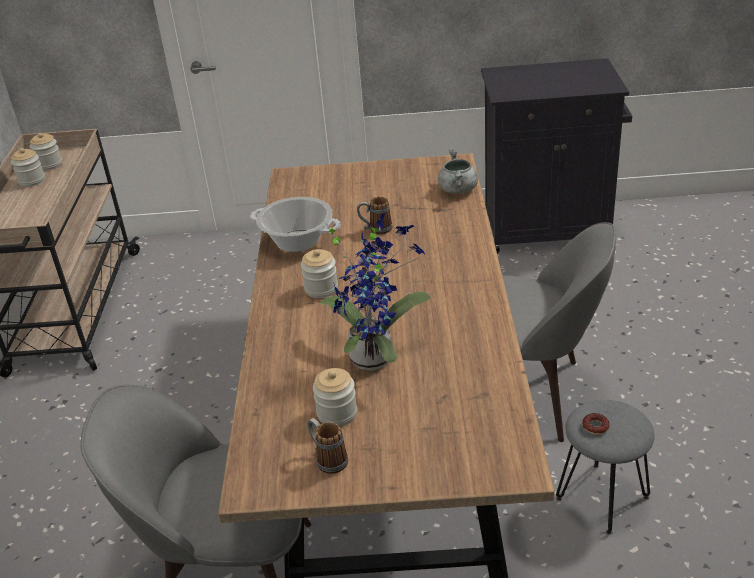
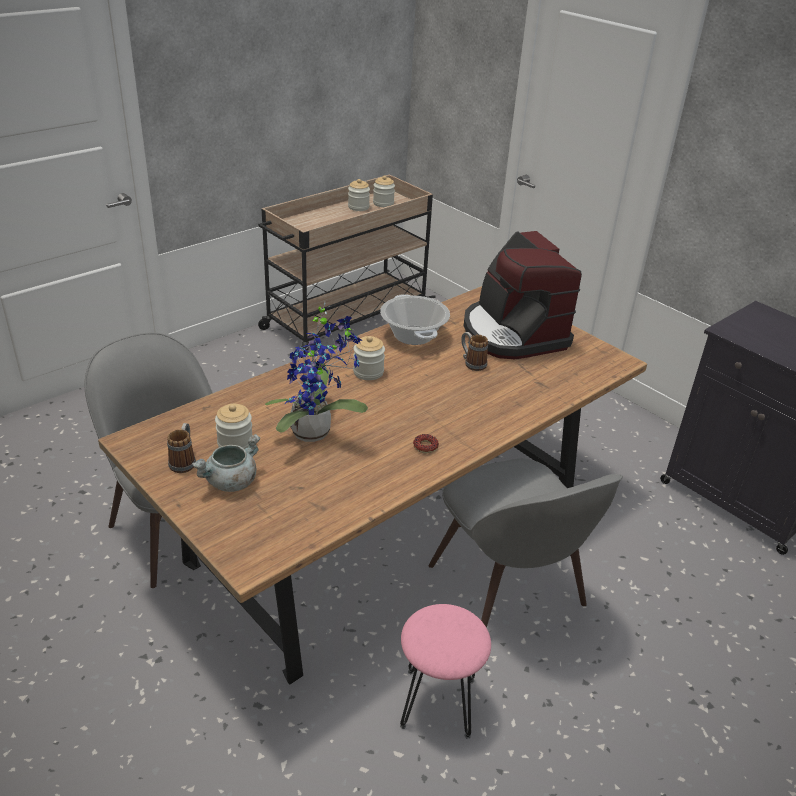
camera: 45 degrees right, 0 degrees up
(360, 191) = (513, 333): none -> coffee machine
(458, 190) = (580, 379): grey cooking pot -> grey cooking pot (231, 482)
(595, 427) = (433, 625): donut -> donut (425, 446)
(603, 498) = (438, 703): grey stool -> pink stool

